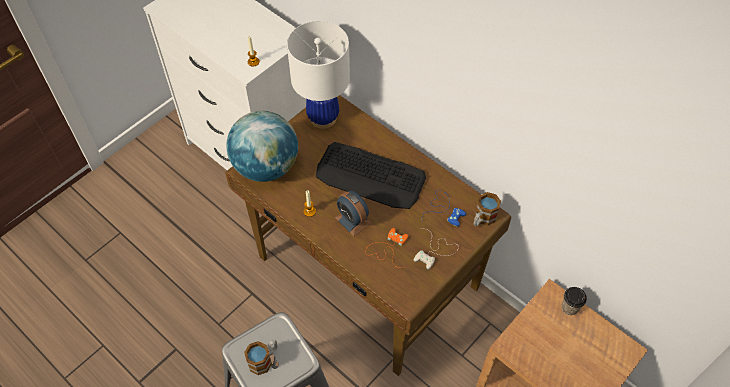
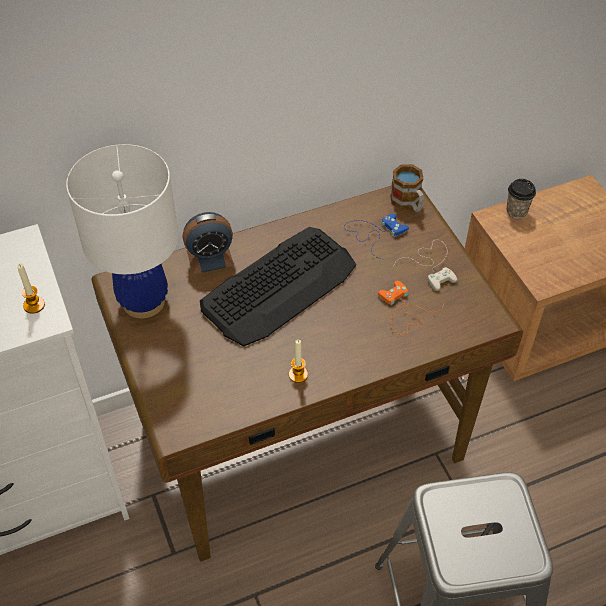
camera: 65 degrees left, 5 degrees down
(264, 359) = (483, 538): mug -> none
(266, 167) = (186, 400): globe -> none
(353, 220) = (340, 331): alarm clock -> alarm clock (210, 258)

